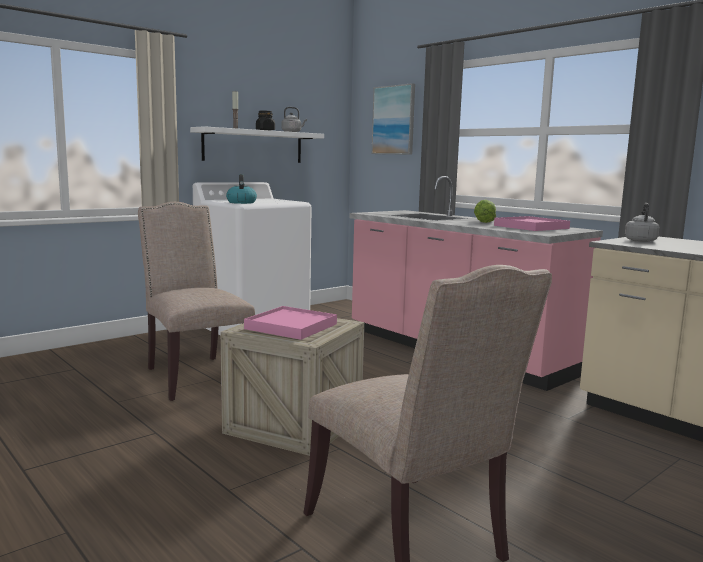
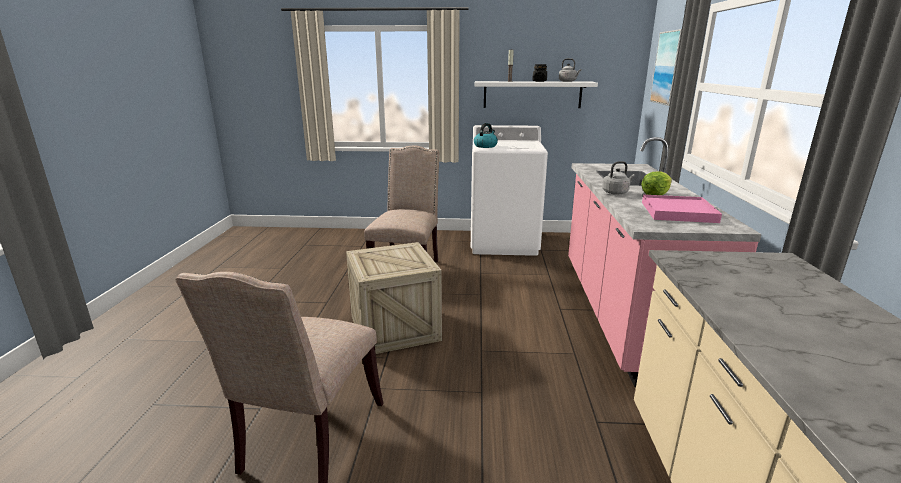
camera: 45 degrees right, 10 degrees up
(291, 326) = (388, 259): pink tray -> none
(640, 240) = (728, 263): grey kettle -> grey kettle (616, 192)

